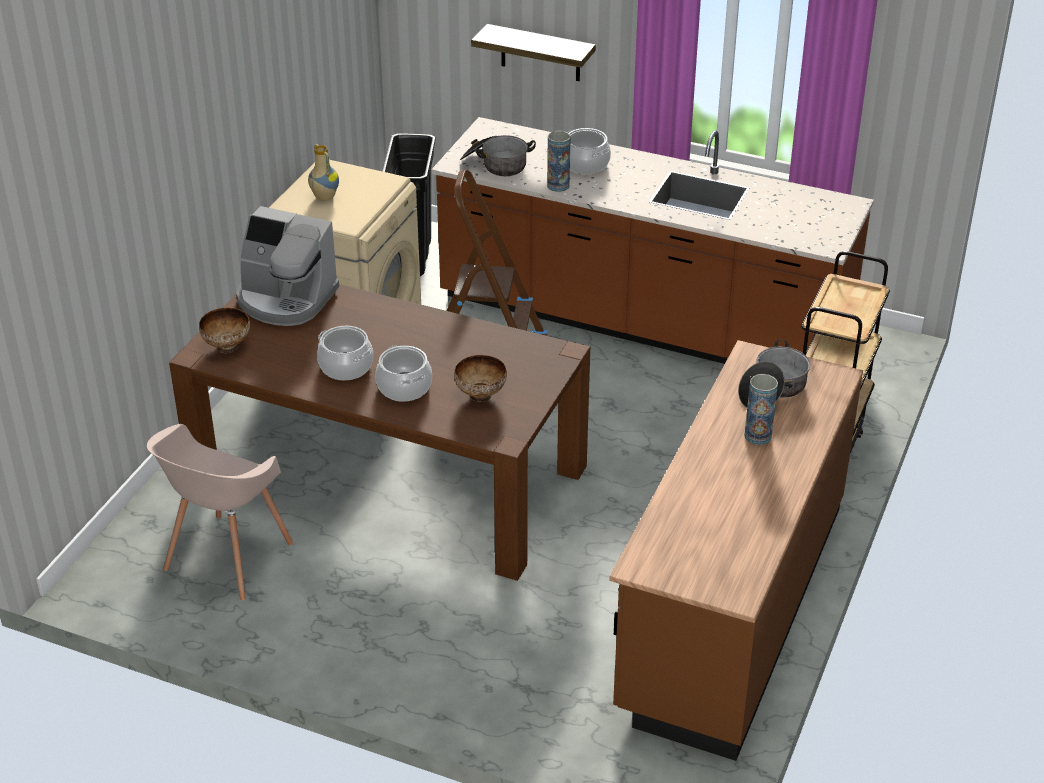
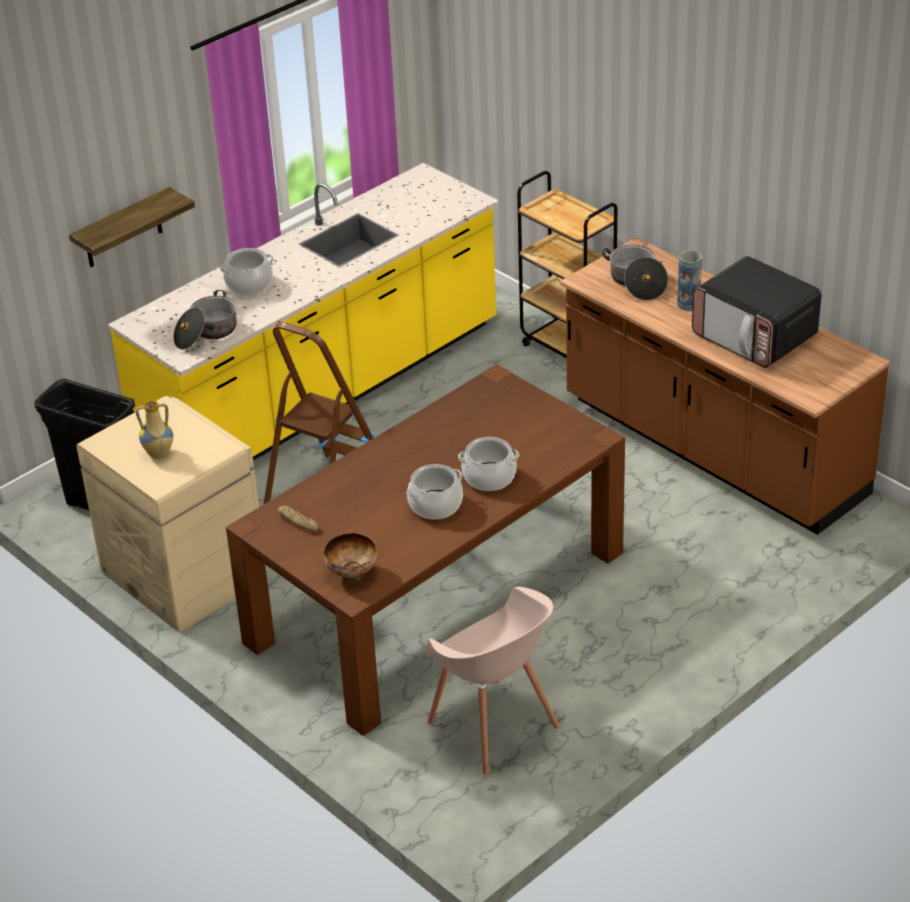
camera: 65 degrees left, 0 degrees up
(285, 299) = (298, 522): coffee machine -> bread
(480, 395) = (528, 437): bowl -> none
(558, 185) = (272, 307): vase -> none
(642, 323) = (323, 393): brown counter -> yellow counter
(729, 498) = (755, 337): none -> microwave

